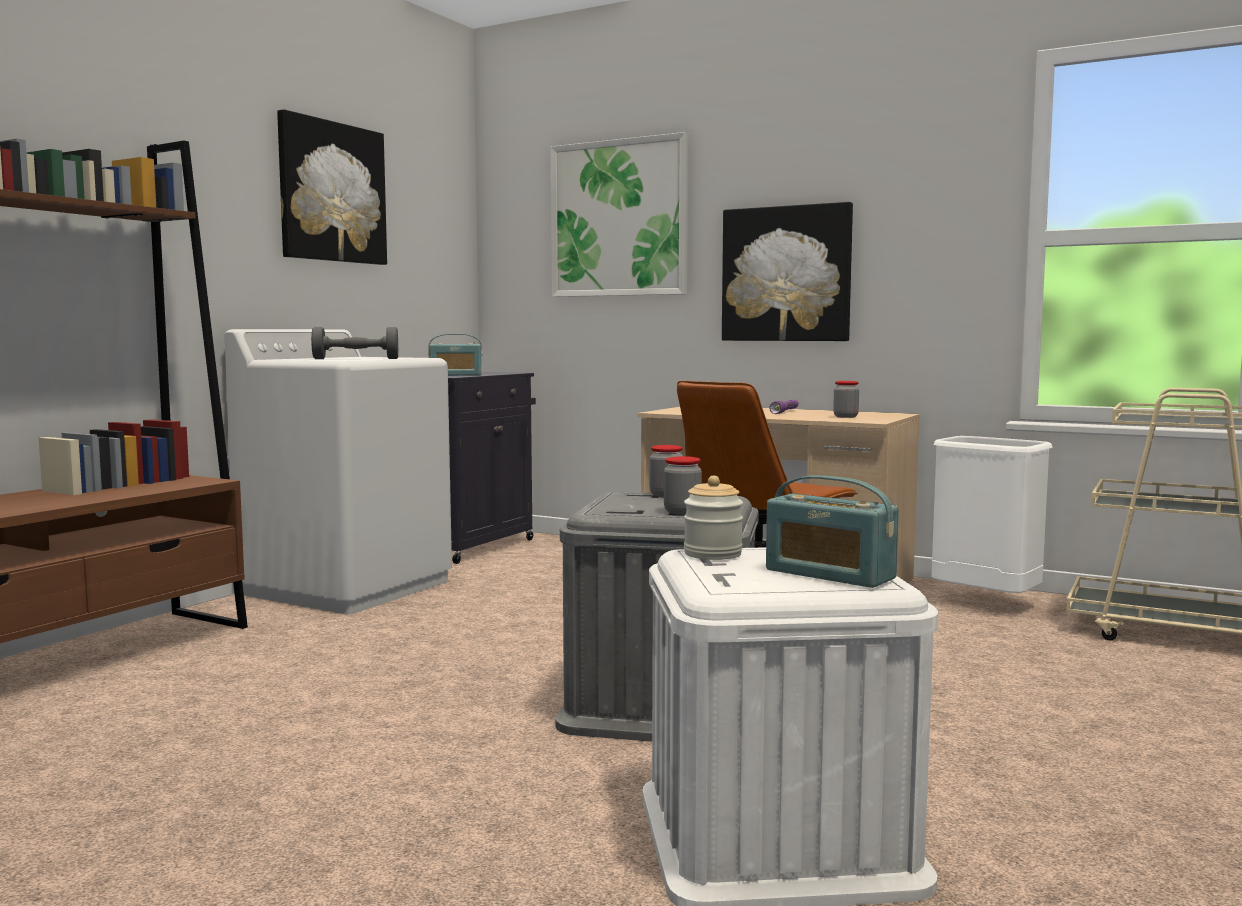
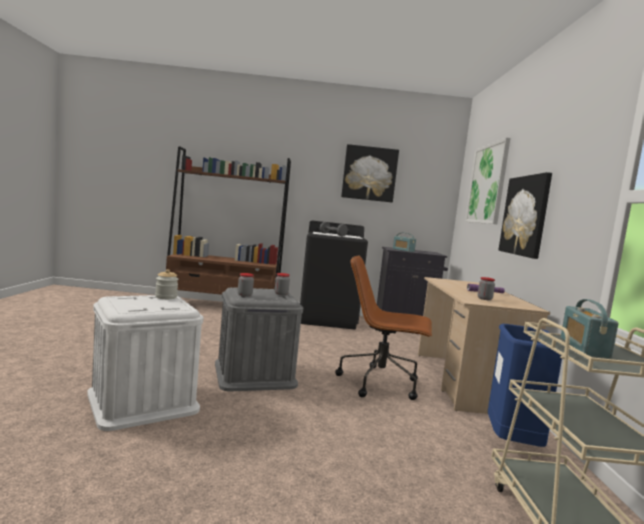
camera: 60 degrees right, 0 degrees up
(348, 587) = (328, 319): white washing machine -> black washing machine
(829, 574) = (136, 306): radio -> radio (583, 347)
(985, 604) = (512, 443): white trash can -> blue trash can

